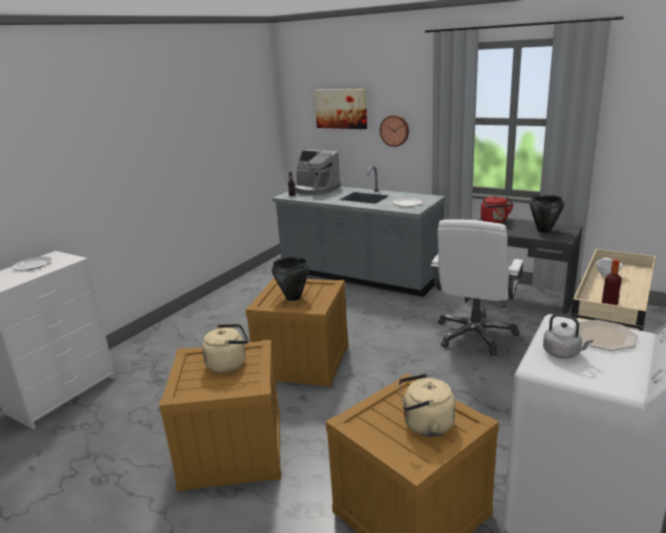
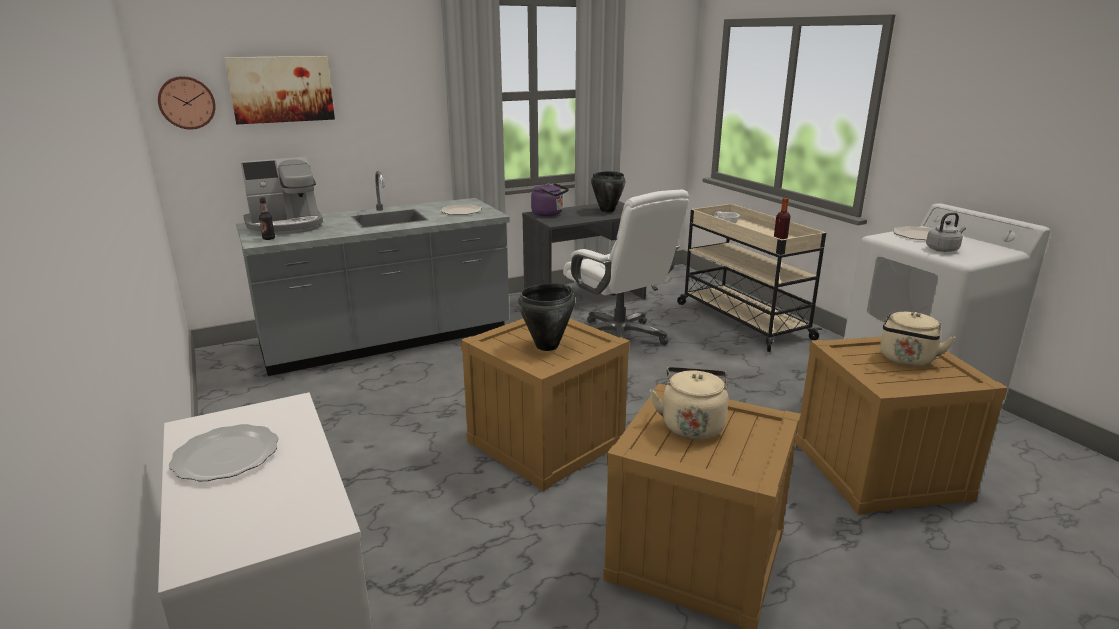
camera: 60 degrees left, 0 degrees up
(395, 130) = (381, 118): wall clock -> wall clock (187, 102)
(495, 221) = (549, 214): red kettle -> purple kettle

